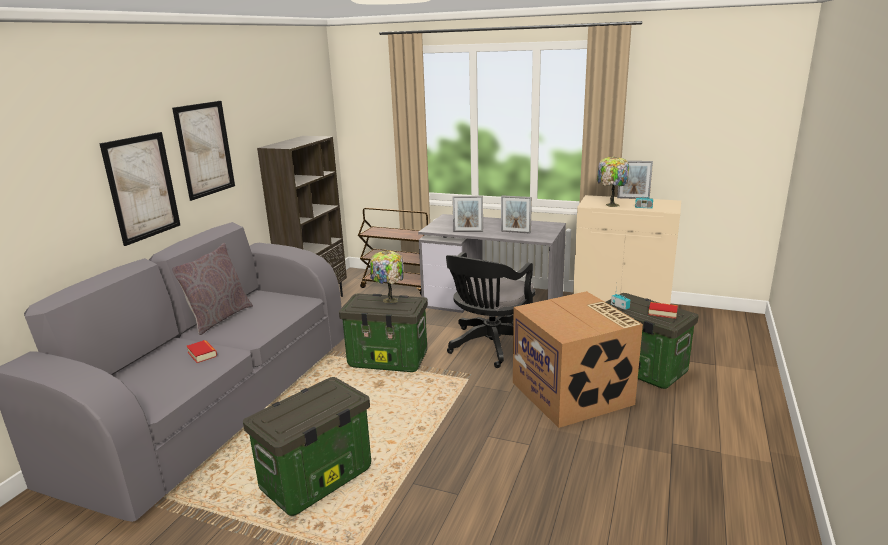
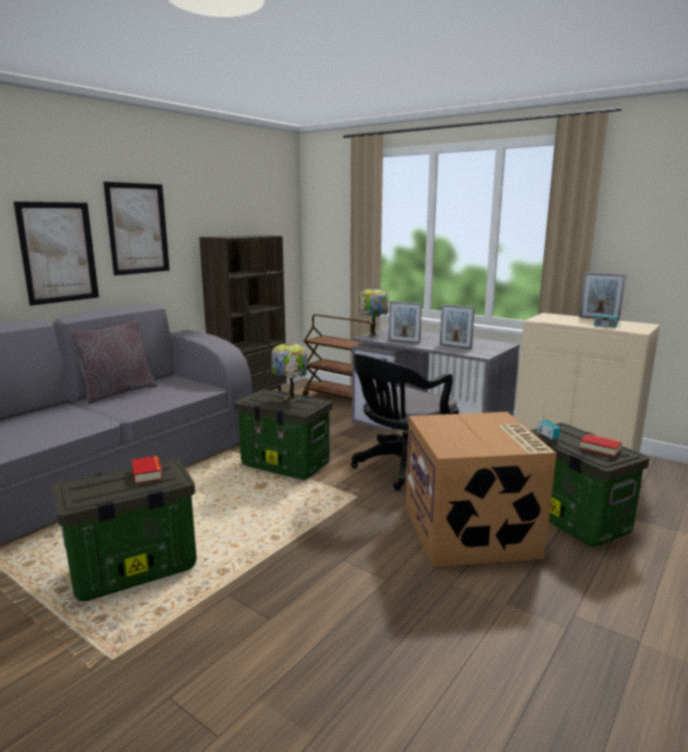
camera: 15 degrees right, 5 degrees down
(202, 354) = (73, 419): book -> book (147, 473)
(611, 204) = (566, 321): table lamp -> table lamp (373, 335)

